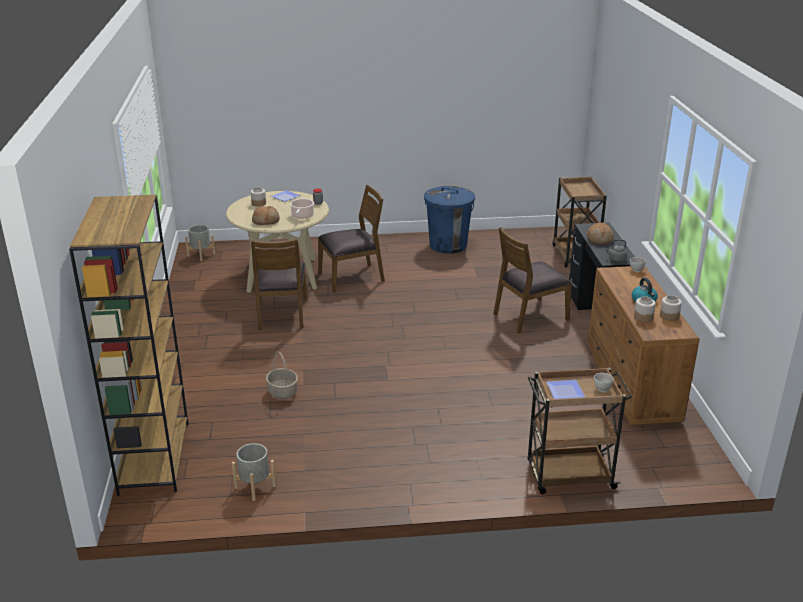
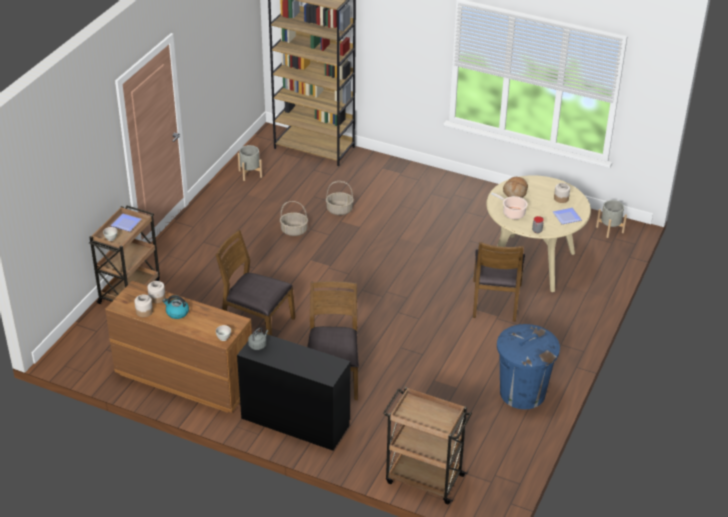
camera: 120 degrees right, 10 degrees up
(281, 314) = (455, 241): brown chair -> brown chair (257, 323)
(348, 407) = (293, 231): none -> basket
(599, 239) = (304, 358): bread -> none

